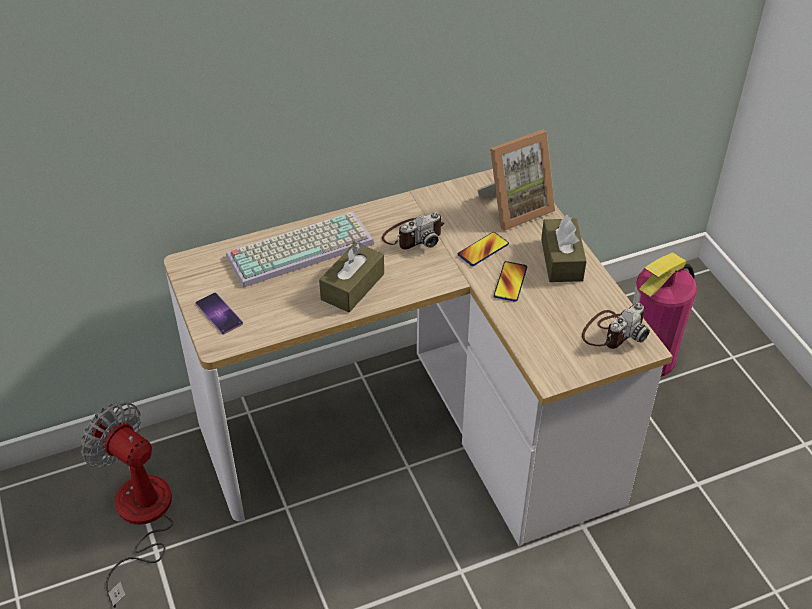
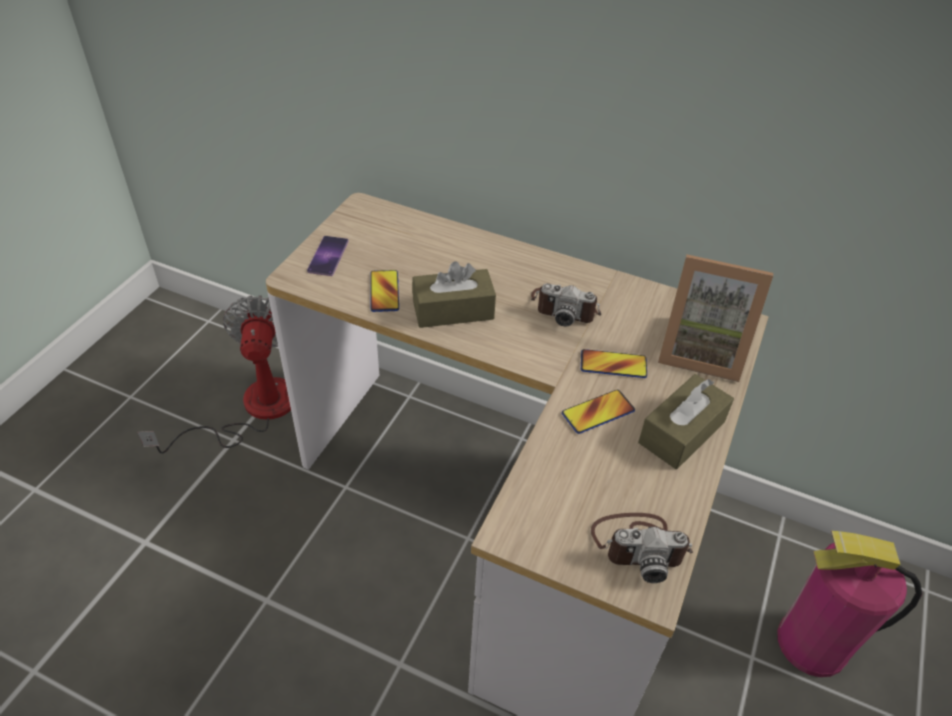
camera: 45 degrees right, 0 degrees up
(293, 307) = (384, 292): none -> phone
(301, 248) = (459, 252): keyboard -> none

